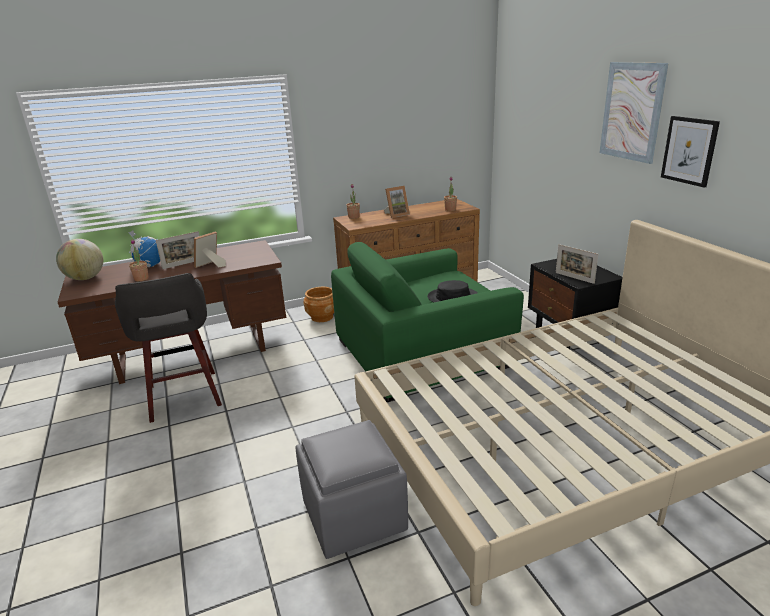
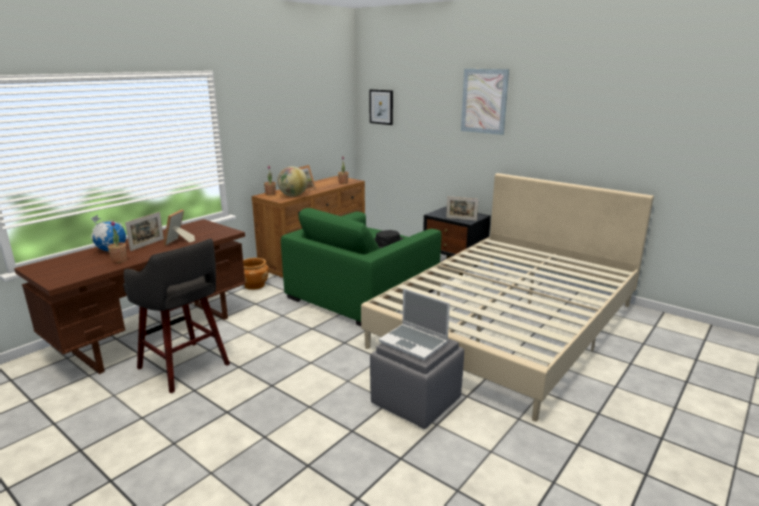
camera: 30 degrees left, 5 degrees down
(85, 278) = (50, 269): globe -> globe (293, 196)
(340, 448) = (414, 342): none -> laptop
(689, 150) = (530, 124): picture -> picture (381, 107)

